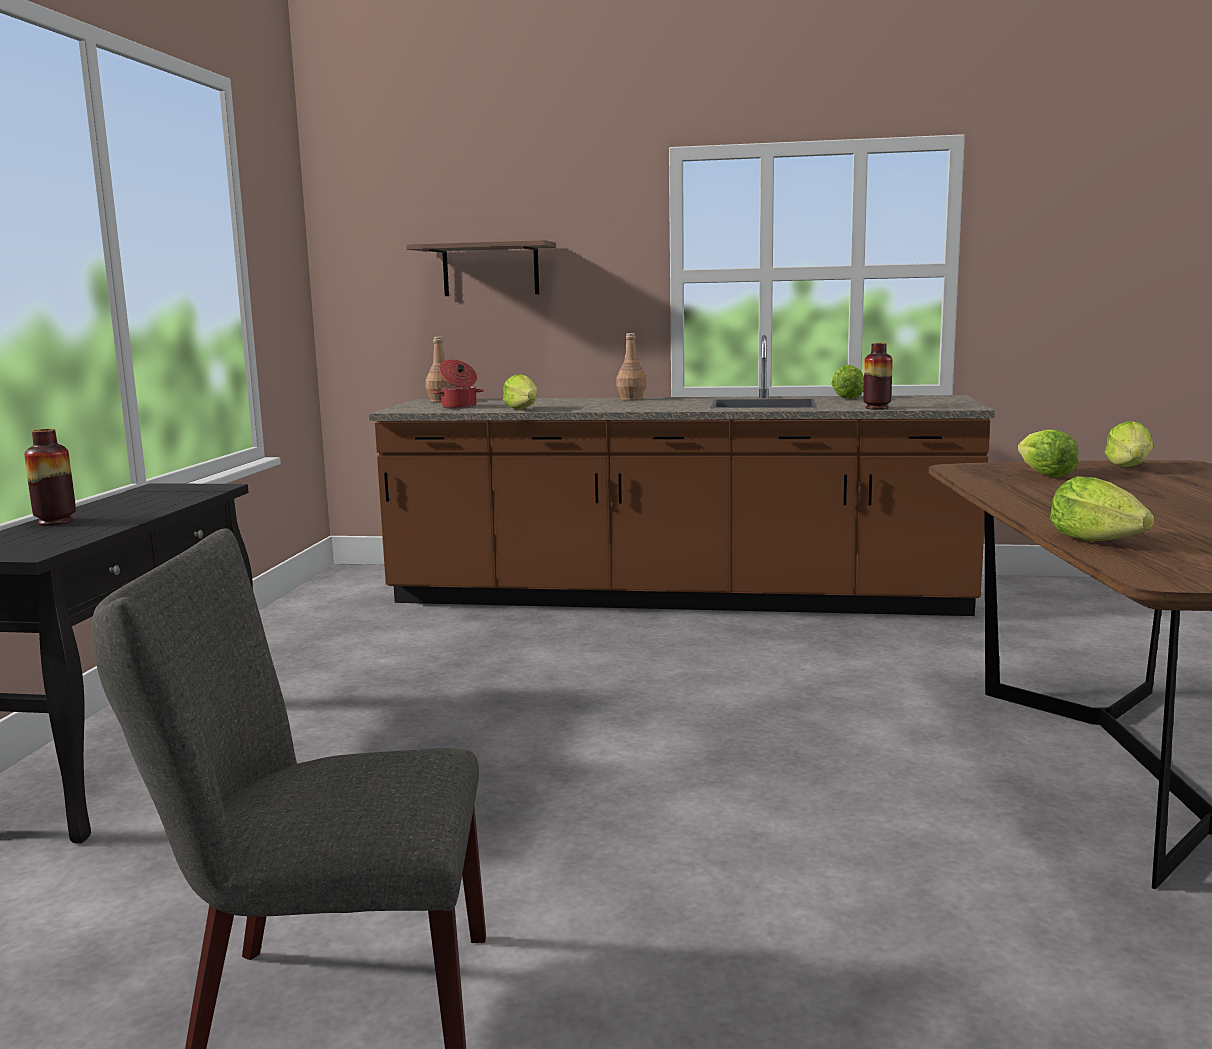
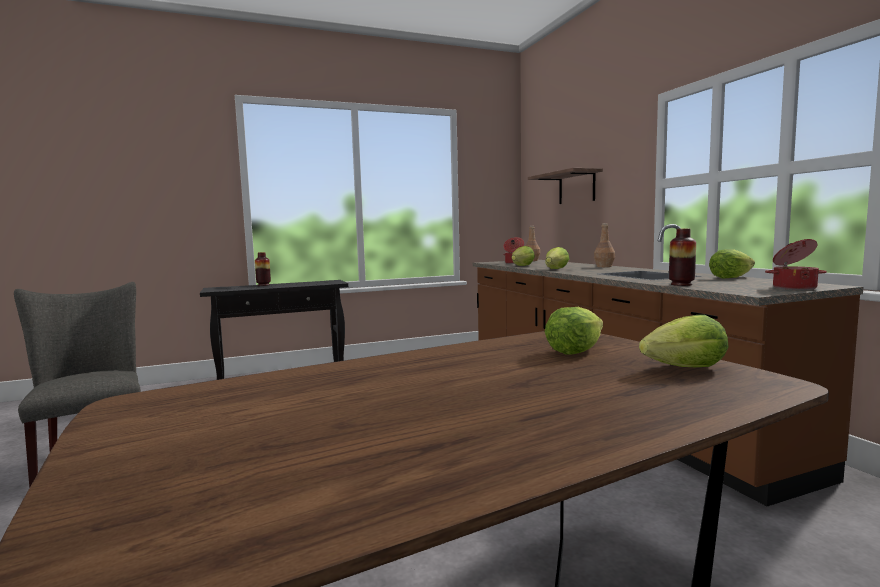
camera: 60 degrees right, 5 degrees down
(952, 400) = (793, 288): none -> cooking pot
(1095, 541) = (271, 380): lettuce -> lettuce (556, 269)

